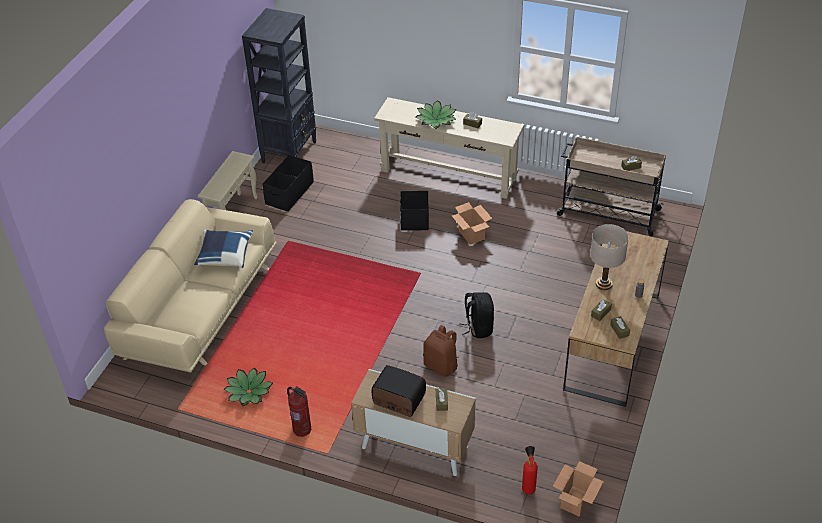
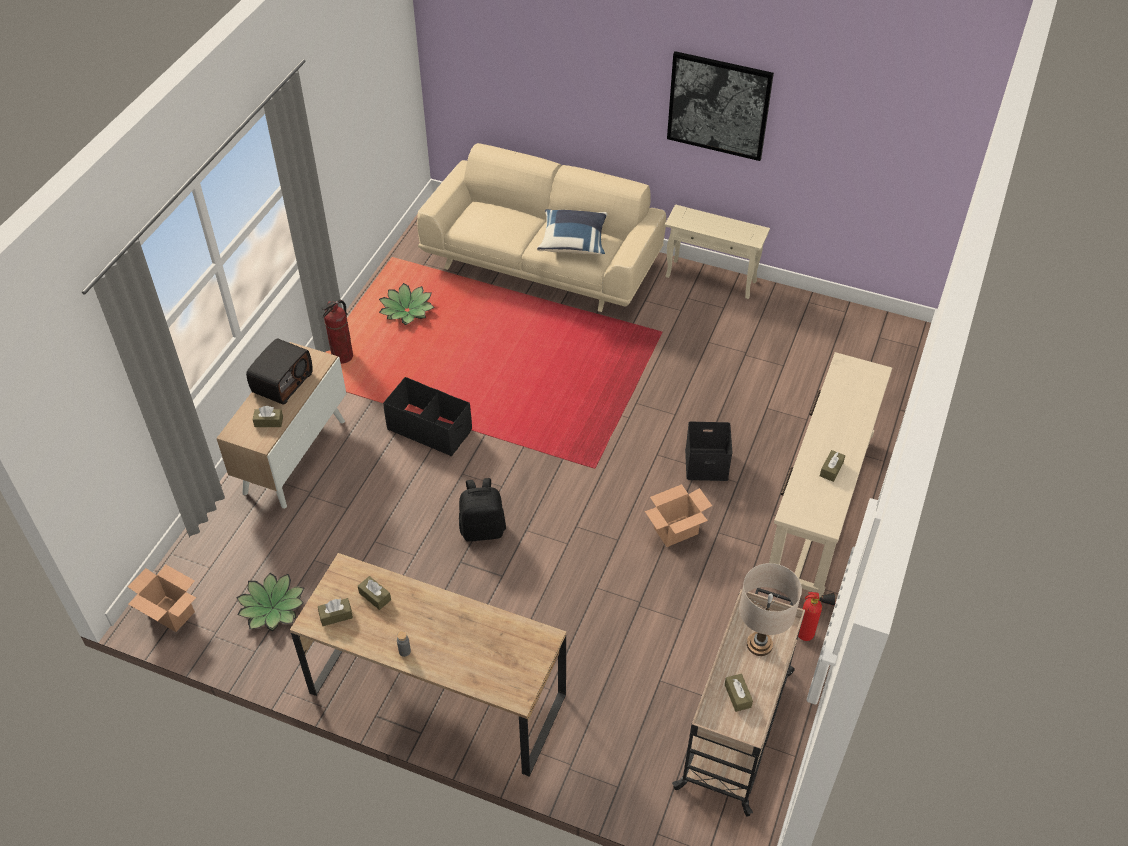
camera: 90 degrees right, 5 degrees up
(191, 103) = (719, 105): none -> picture
(289, 152) = (852, 326): black bookcase -> none
(289, 193) = (760, 329): black storage box -> black storage box (430, 429)
(436, 120) = (837, 424): potted plant -> potted plant (272, 608)
(441, 365) = (419, 486): brown backpack -> none
(528, 487) = (206, 565): fire extinguisher -> fire extinguisher (809, 635)
(603, 284) = (434, 607): beige table lamp -> beige table lamp (759, 644)

